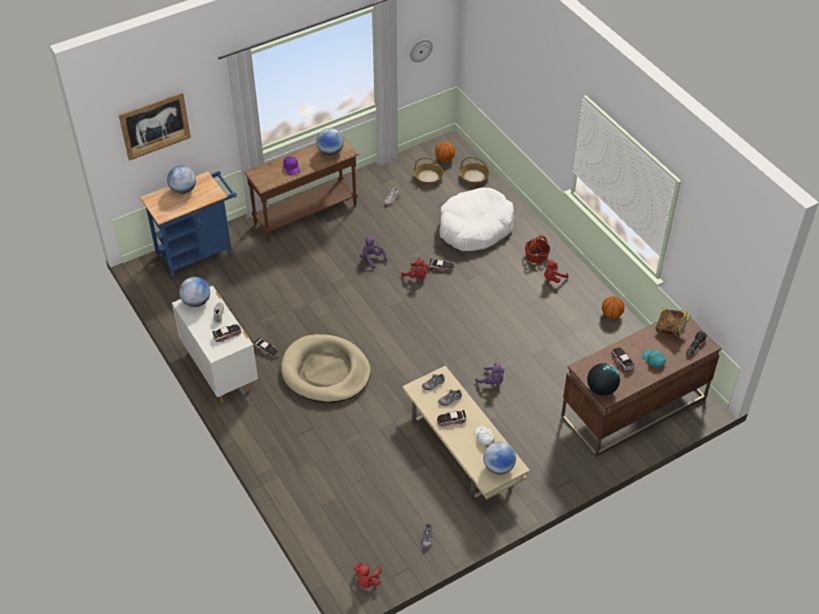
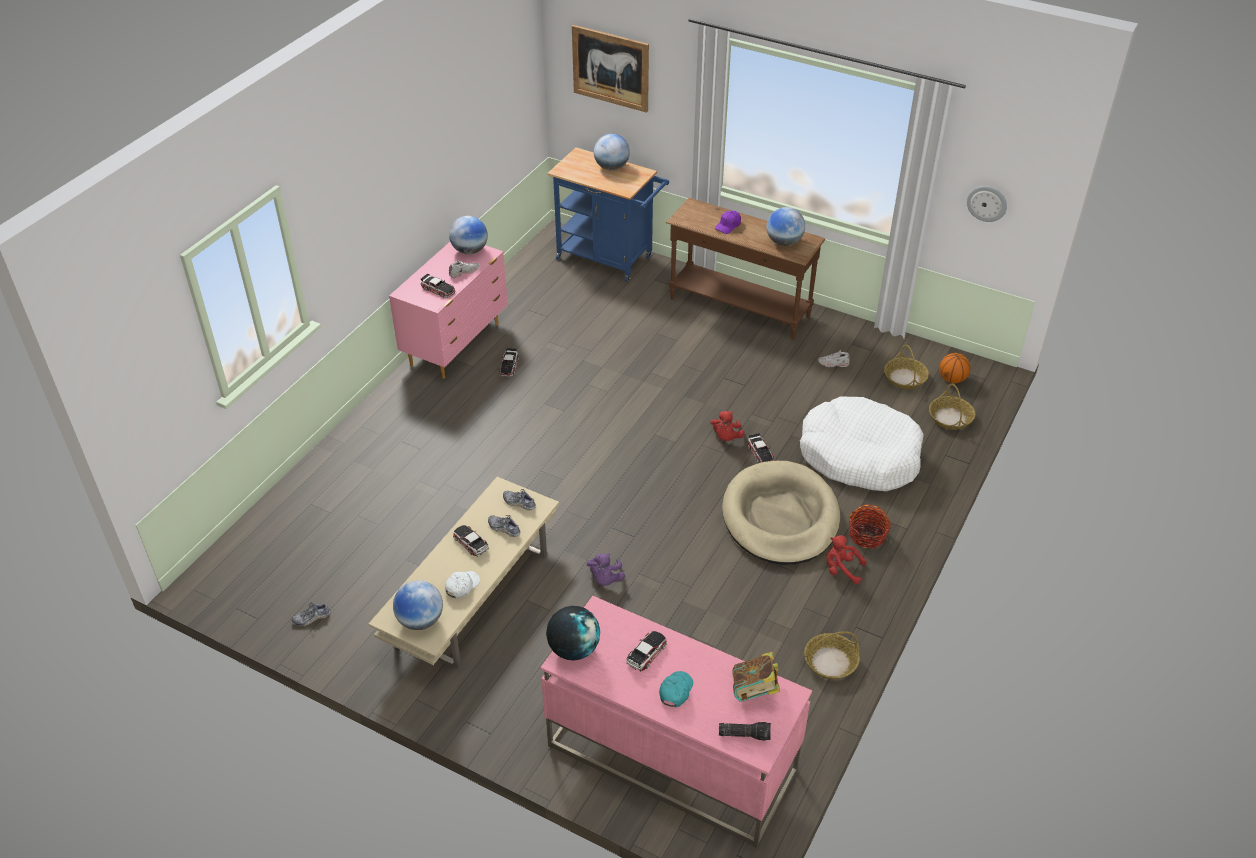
camera: 60 degrees right, 5 degrees down
(220, 369) = (456, 344): white dresser -> pink dresser
(326, 372) = (511, 424): beige dog bed -> beige dog bed (780, 517)
(367, 580) = (222, 588): red plush toy -> none
(372, 259) = (718, 388): purple plush toy -> none
(611, 314) = (830, 662): basketball -> basket
(633, 408) = (670, 757): brown desk -> pink desk

